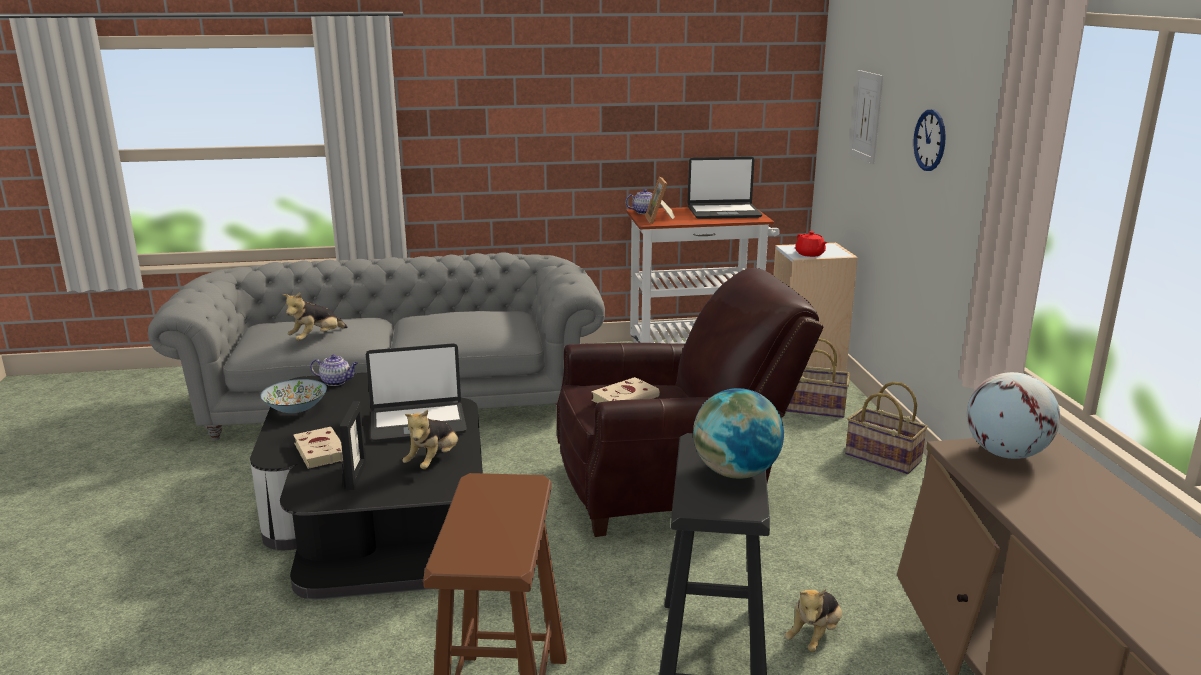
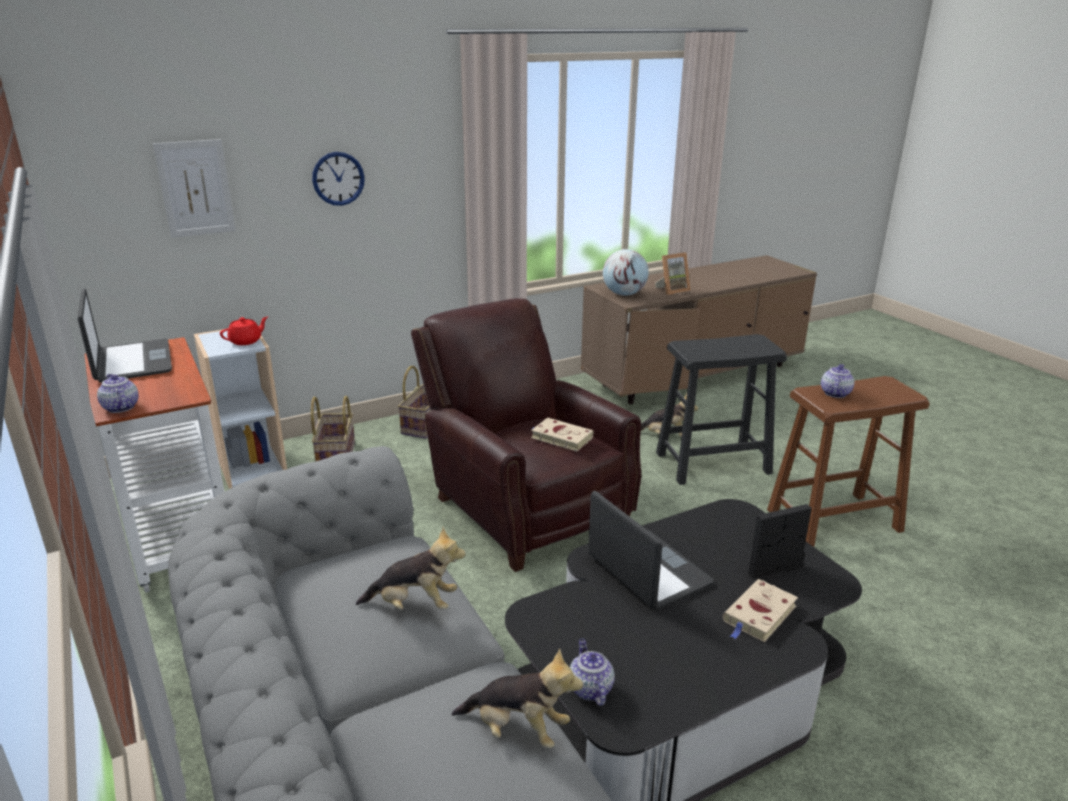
camera: 110 degrees left, 5 degrees up
(296, 409) = (690, 687): bowl -> none
(434, 461) = (709, 535): plush toy -> plush toy (414, 604)
(509, 500) = (835, 393): none -> teapot
(659, 220) = (173, 392): picture frame -> picture frame (672, 290)
(736, 473) = (720, 344): globe -> none

